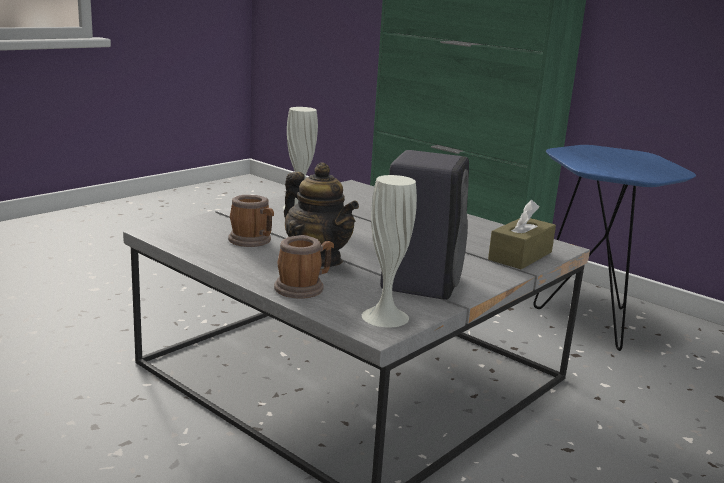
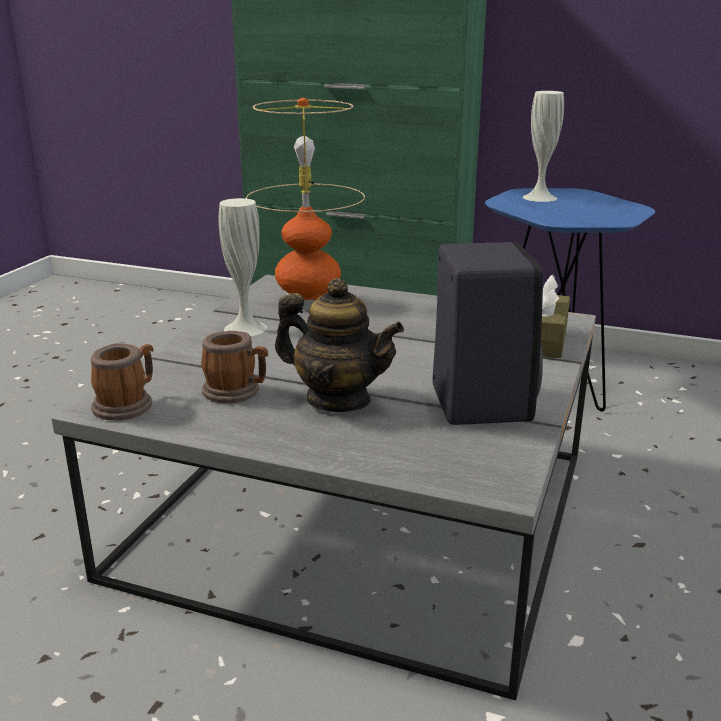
camera: 20 degrees left, 5 degrees up
(304, 288) = (363, 447): mug -> mug (128, 404)
(363, 201) = (309, 302): none -> table lamp
(385, 316) = (491, 464): white vase -> white vase (539, 197)

